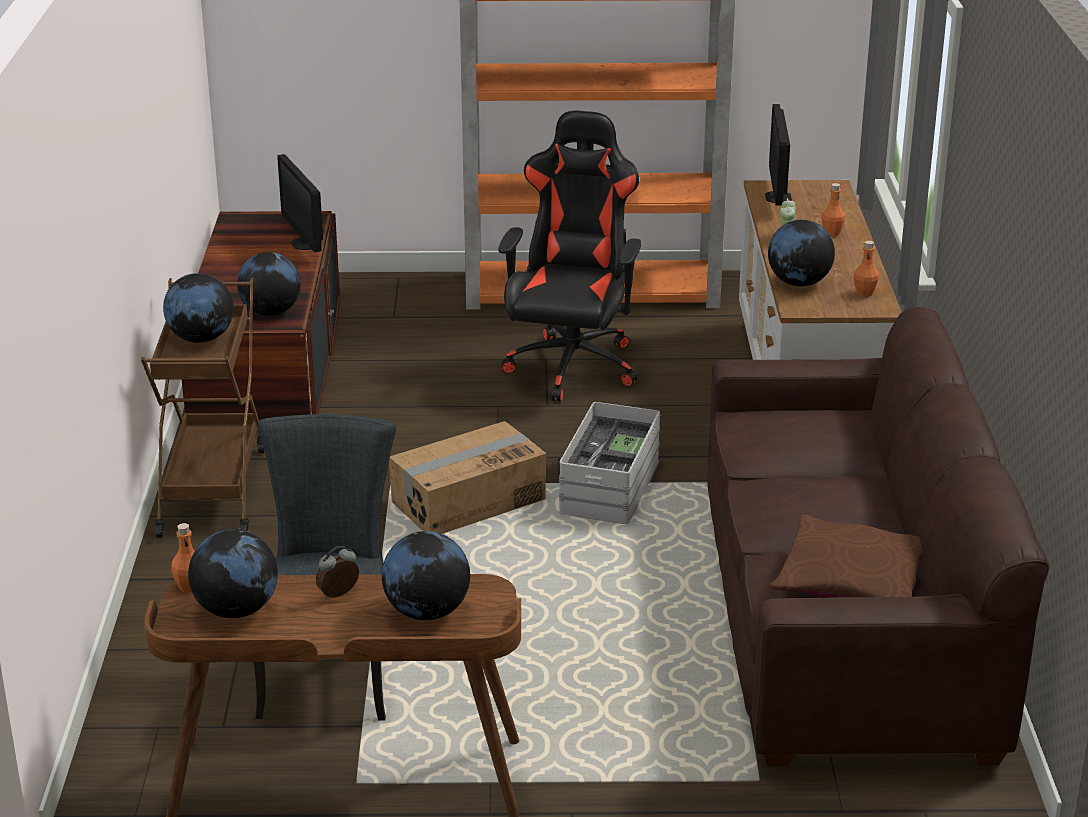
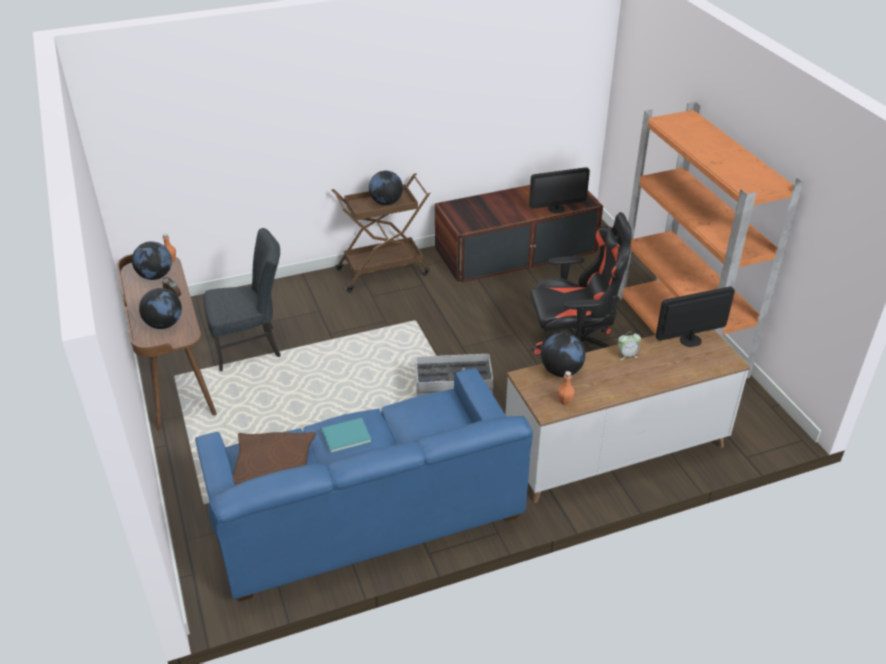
camera: 70 degrees right, 10 degrees up
(271, 312) = (472, 221): globe -> none
(305, 243) = (556, 209): monitor -> monitor turned 150 degrees counterclockwise
(467, 501) = (413, 348): cardboard box -> none
(799, 506) = (344, 435): none -> turquoise book
(832, 233) = (650, 373): orange bottle -> none
(842, 613) = (366, 510): brown sofa -> blue sofa

